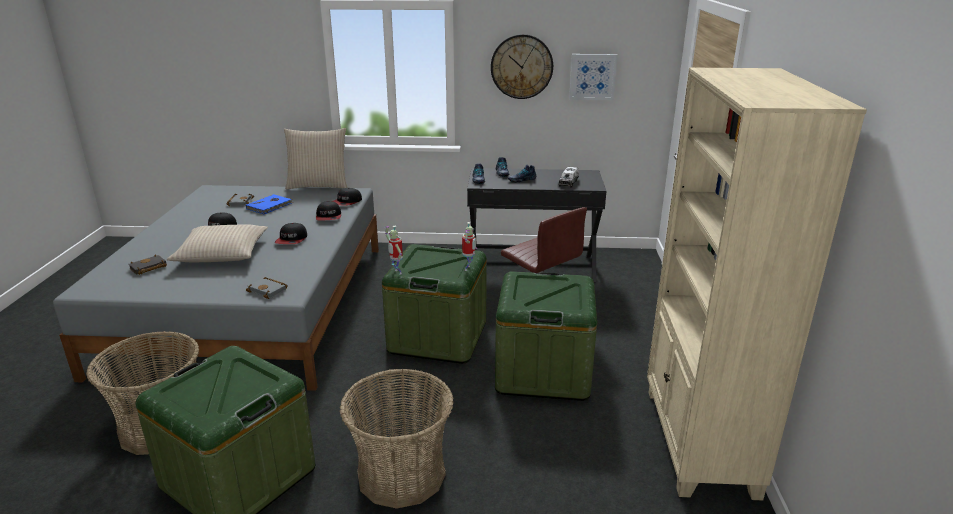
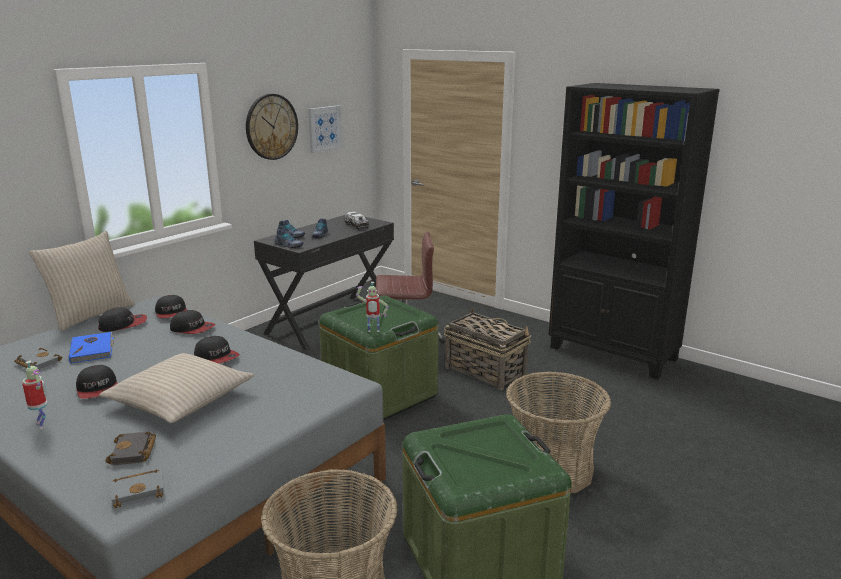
camera: 55 degrees left, 5 degrees down
(269, 290) = (323, 391): grey book -> grey book (139, 491)
(314, 198) = (123, 325): none -> cap
(469, 268) = (410, 306): toy robot -> toy robot (42, 425)
(543, 371) = (484, 370): green storage box -> basket
(698, 441) = (613, 354): beige bookcase -> black bookcase

